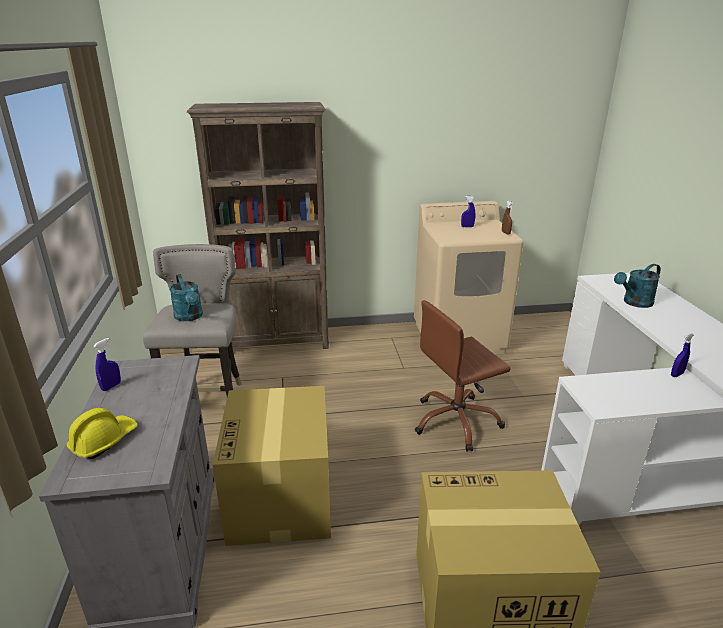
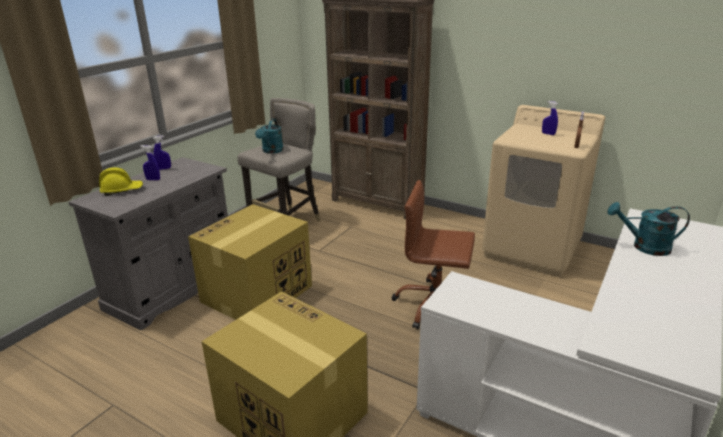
camera: 40 degrees right, 0 degrees up
(677, 374) = (571, 314): blue spray bottle -> blue spray bottle (153, 179)

